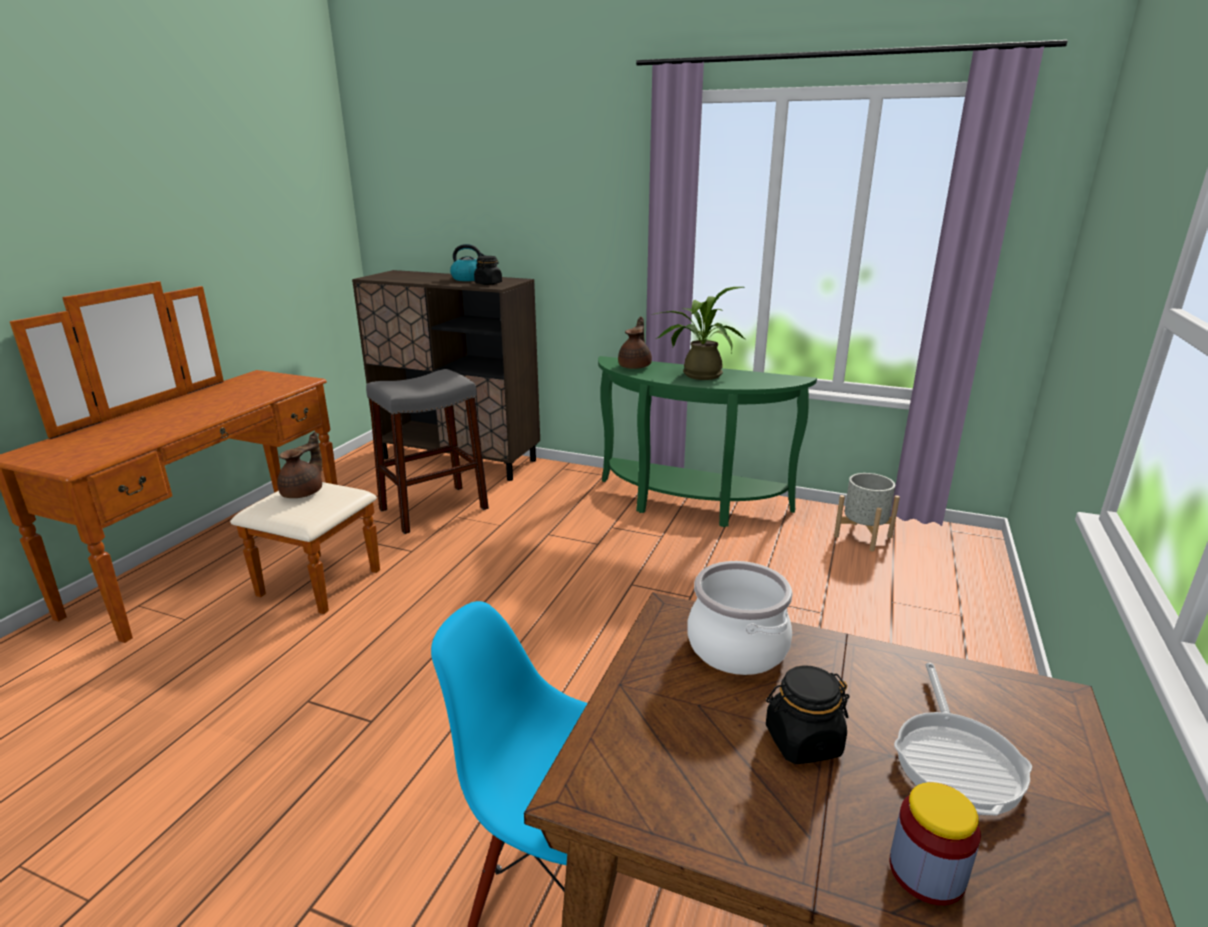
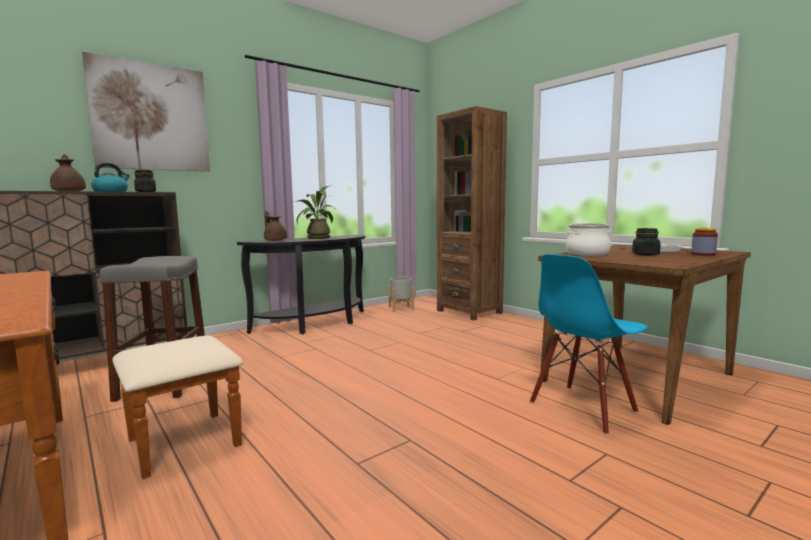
camera: 60 degrees left, 15 degrees down
(304, 492) = (166, 347): brown teapot -> brown teapot (69, 192)
(525, 177) = (151, 117): none -> picture
(688, 505) = (317, 324): green console table -> black console table
(958, 612) = (469, 312): none -> brown bookcase

